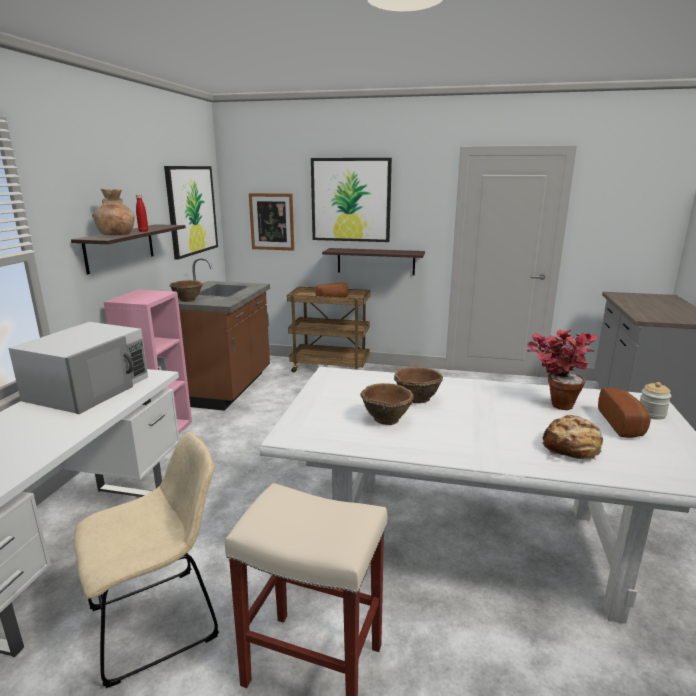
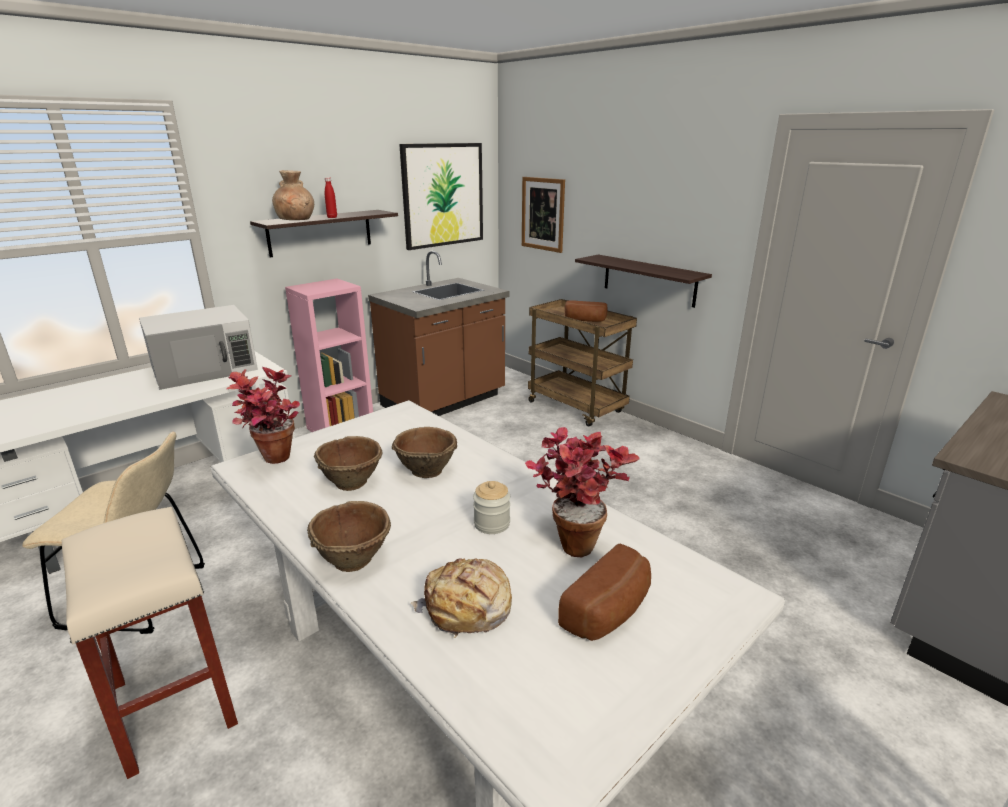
camera: 35 degrees right, 5 degrees up
(187, 300) = (396, 296): brown bowl -> brown bowl (354, 558)
(307, 427) = (273, 463): none -> potted plant
(351, 200) = (627, 192): picture -> none
(651, 414) = (689, 618): jar -> jar (492, 524)

